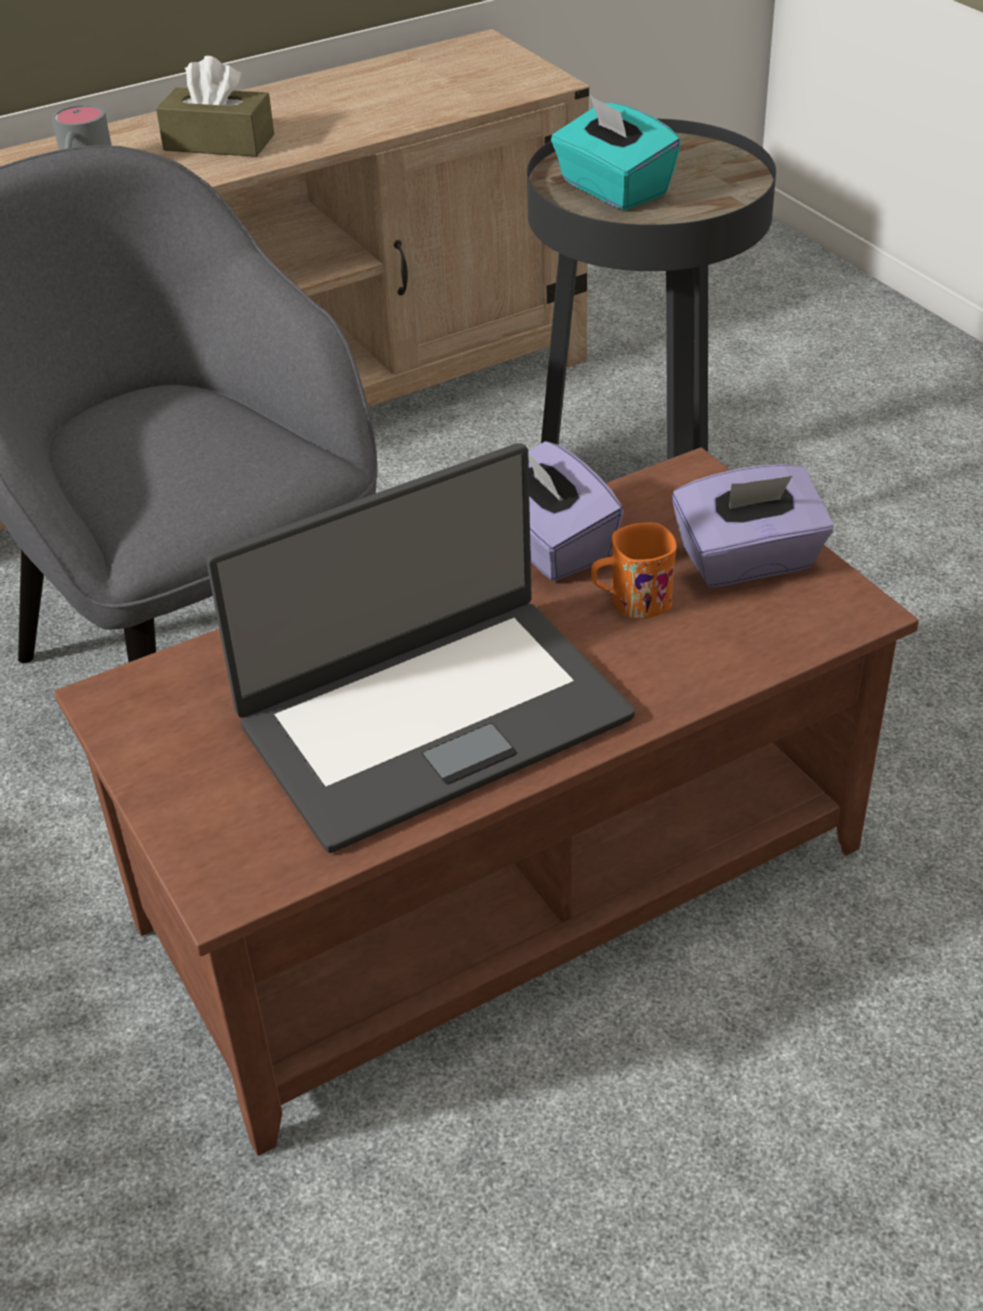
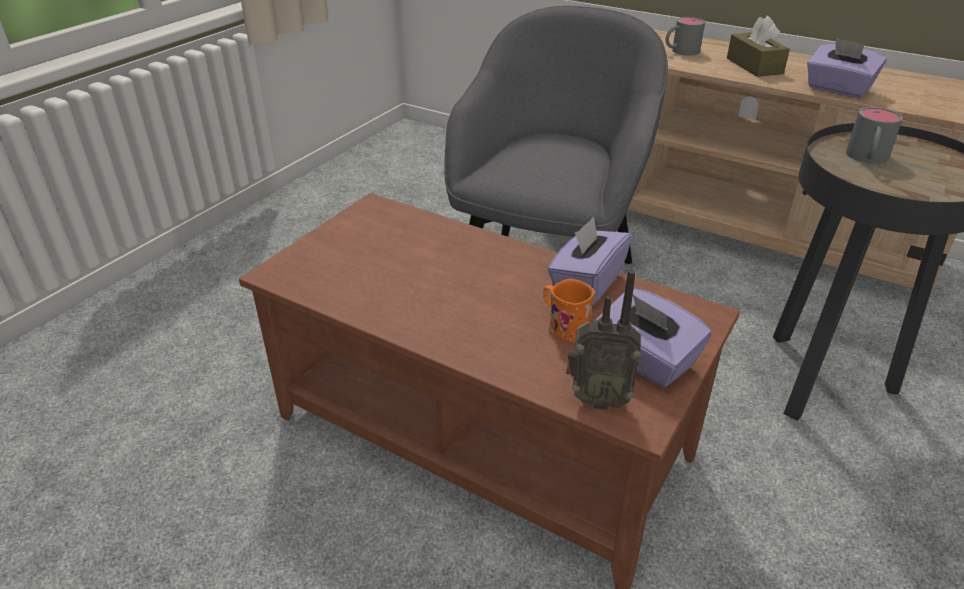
camera: 60 degrees right, 5 degrees down
(368, 122) = (838, 89): none -> purple tissue box
(432, 718) = (419, 290): laptop -> none
(613, 189) = (866, 158): turquoise tissue box -> grey mug
(796, 630) = (597, 399): none -> radio

